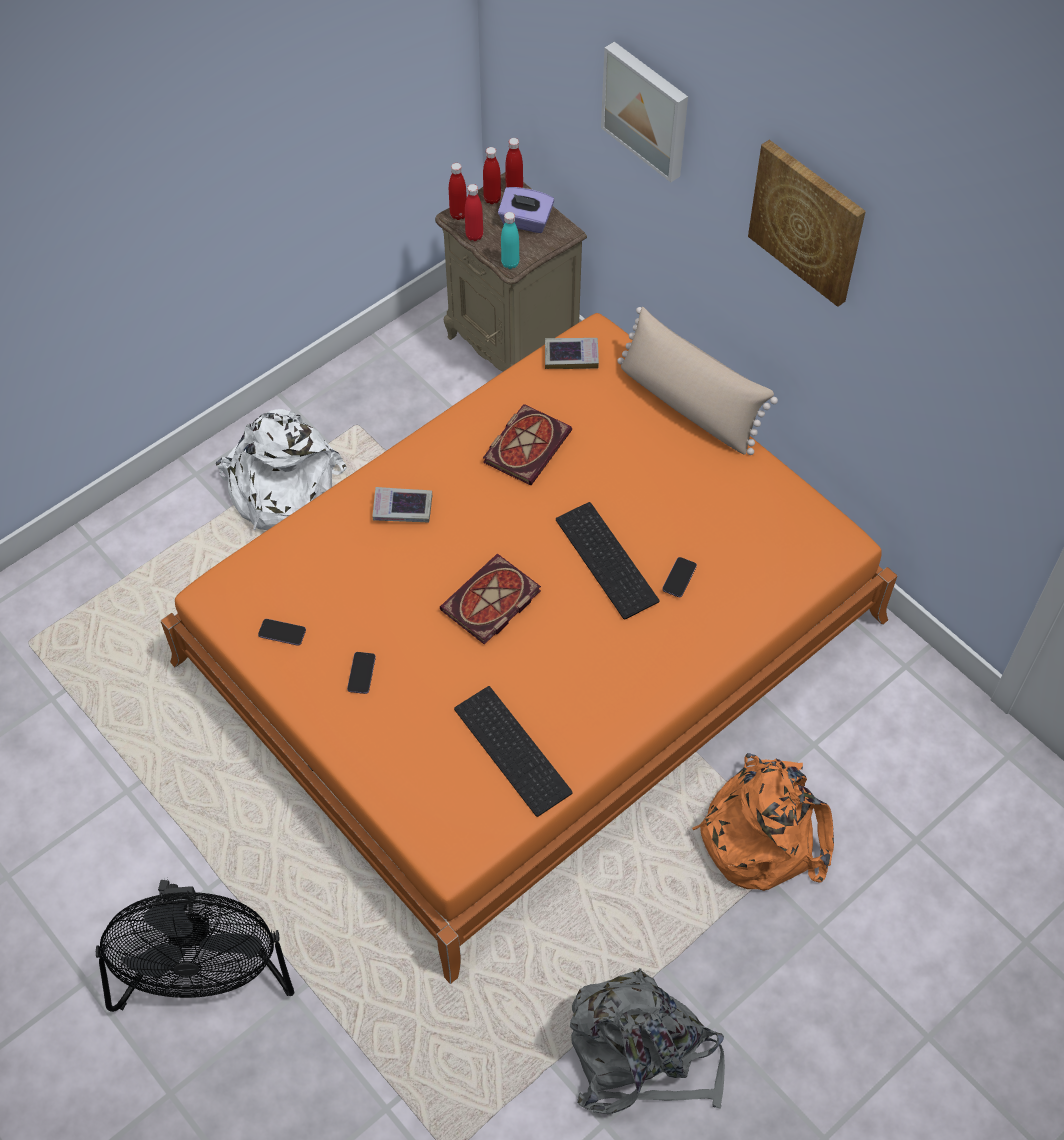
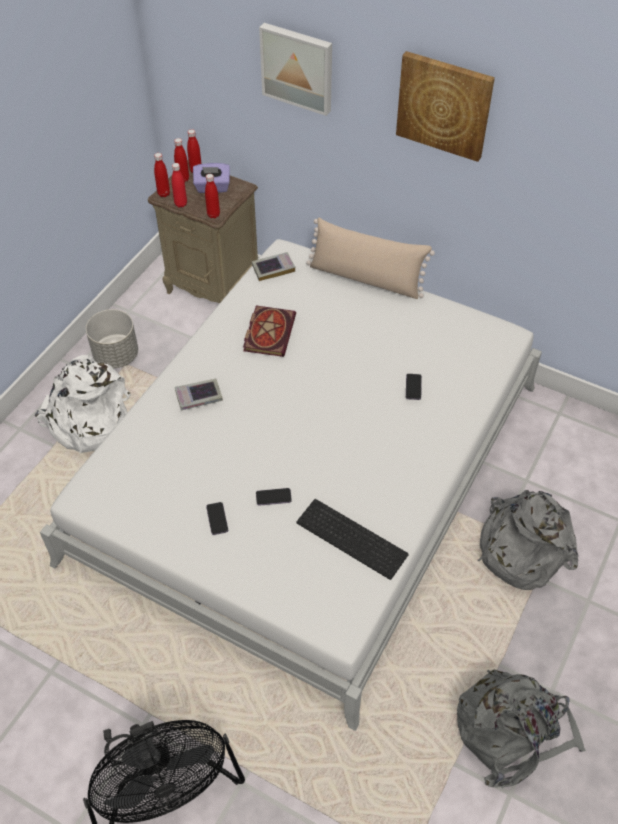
camera: 20 degrees left, 5 degrees down
(282, 633) = (145, 508): phone -> phone (273, 497)
(350, 408) = (116, 355): none -> grey planter
(490, 603) = (291, 442): book -> none
(510, 263) = (213, 215): turquoise bottle -> red bottle
(531, 641) = (308, 471): orange bed -> white bed
(609, 560) = (360, 389): keyboard -> none
(762, 831) = (521, 548): orange backpack -> grey backpack

